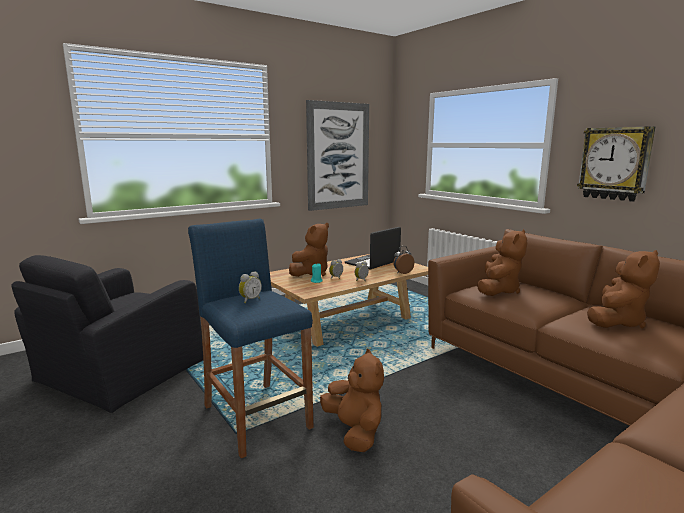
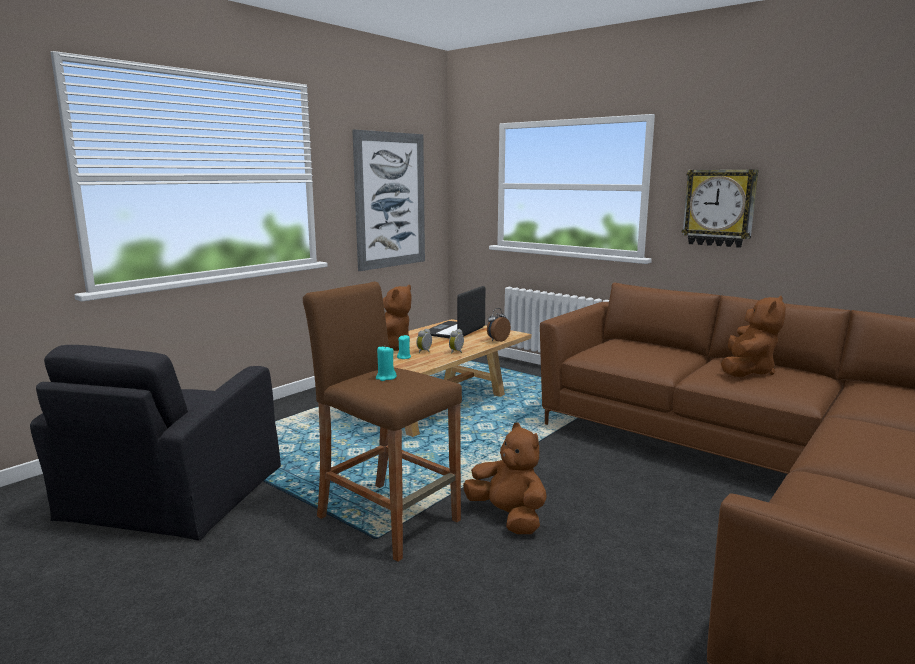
camera: 15 degrees left, 0 degrees up
(250, 300) = (385, 378): alarm clock -> turquoise candle
(257, 416) = (388, 518): blue stool -> brown stool
(498, 290) = (618, 351): brown plush toy -> none

